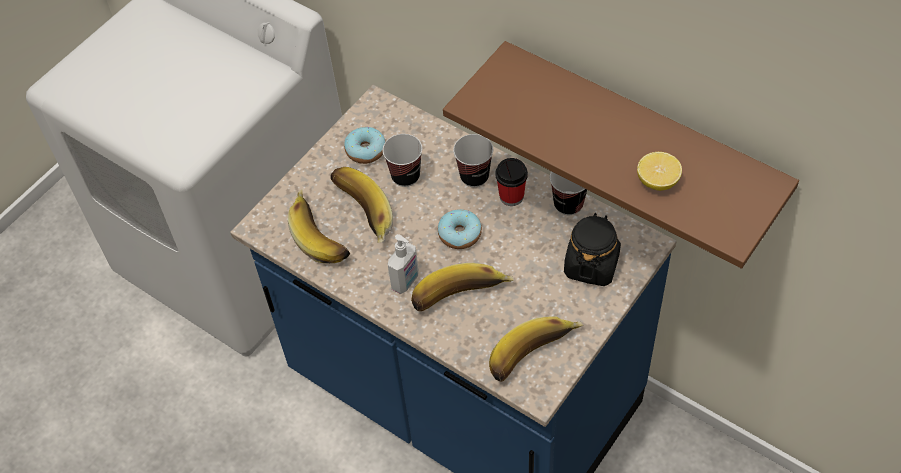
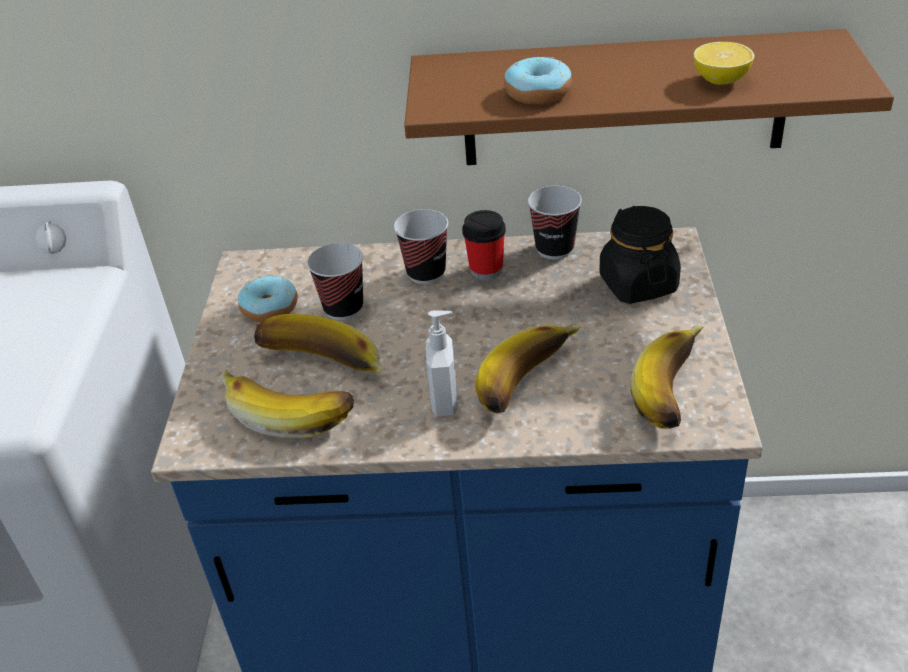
camera: 35 degrees left, 15 degrees down
(460, 234) = (464, 328): donut -> donut (538, 93)

